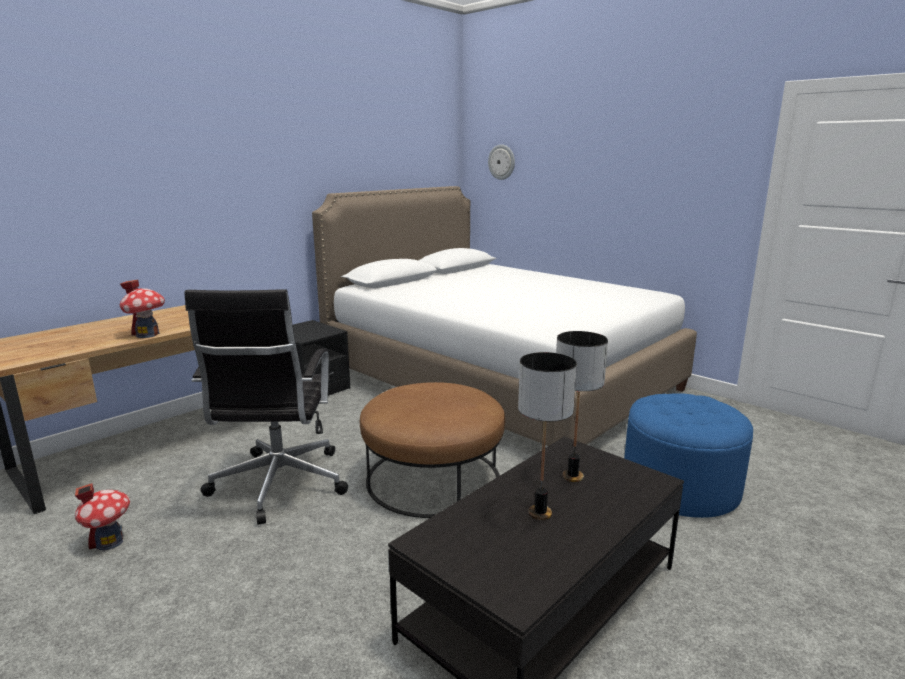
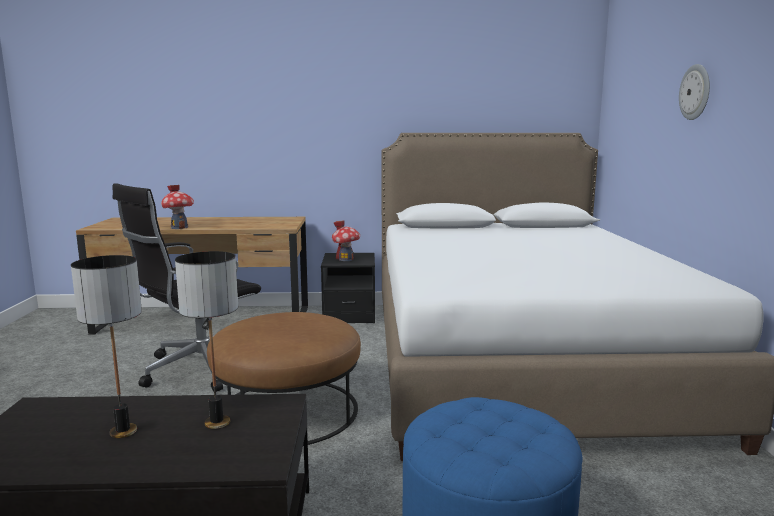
camera: 45 degrees right, 5 degrees down
(109, 542) = (79, 362): toy house -> toy house (346, 259)
(502, 162) = (626, 102): wall clock -> wall clock (695, 92)

